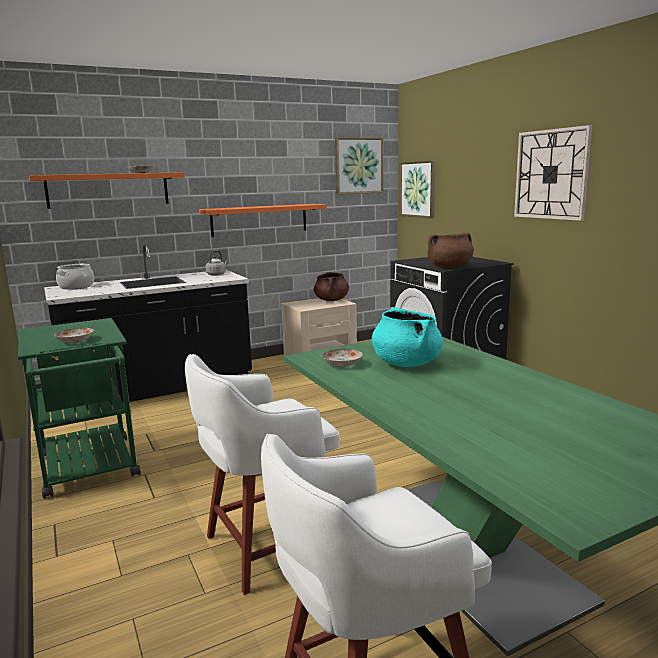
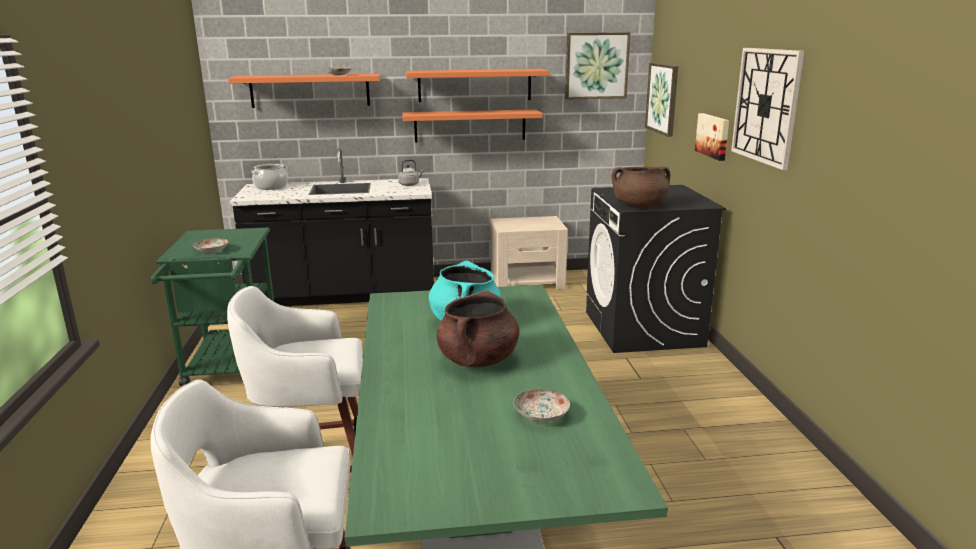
camera: 20 degrees right, 5 degrees up
(262, 183) = (474, 85): none -> orange shelf
(331, 300) = (545, 221): brown cooking pot -> brown cooking pot (478, 360)
(342, 364) = (407, 312): plate -> plate (542, 415)
(487, 209) = (713, 136): none -> picture

